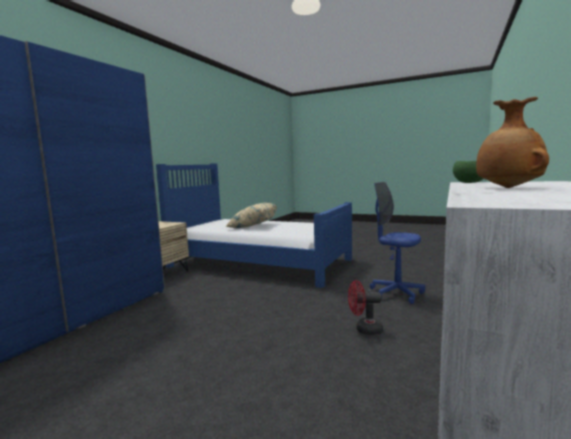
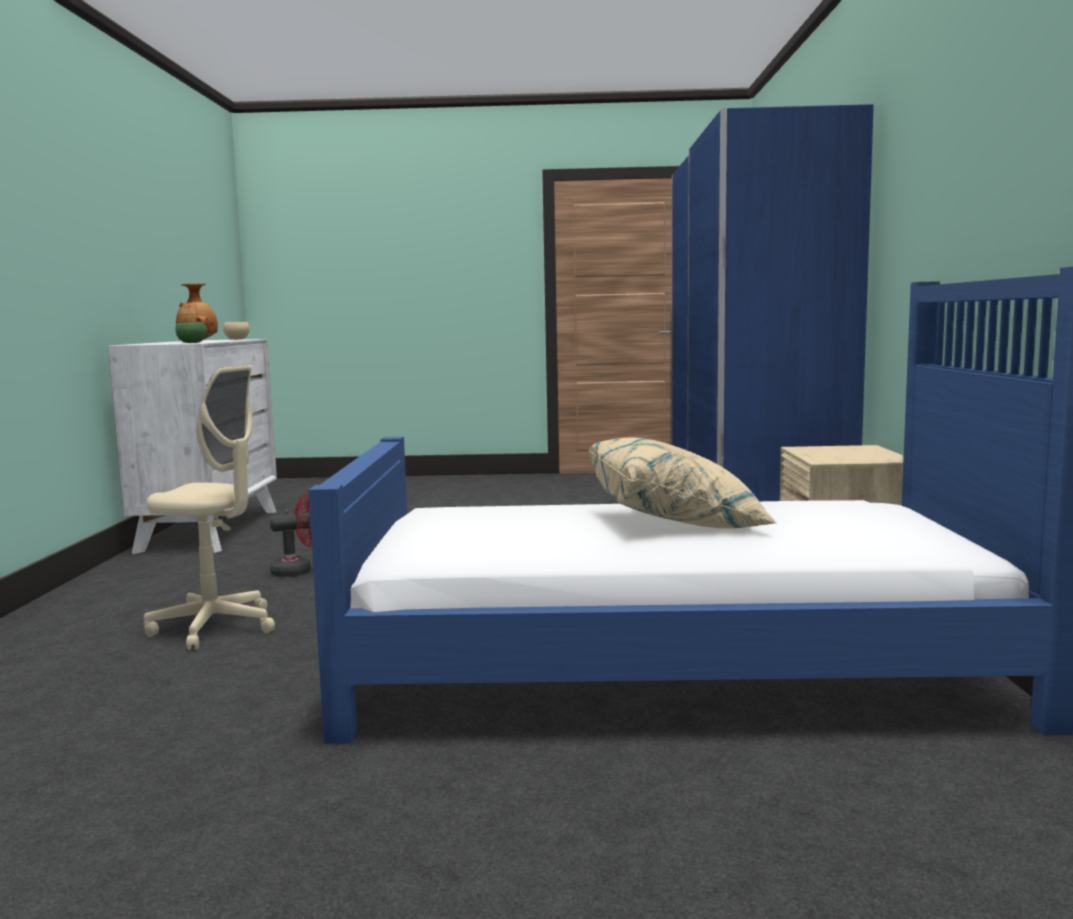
camera: 155 degrees right, 0 degrees up
(396, 293) = (215, 627): blue office chair -> beige office chair
(503, 200) = (237, 339): none -> beige bowl

